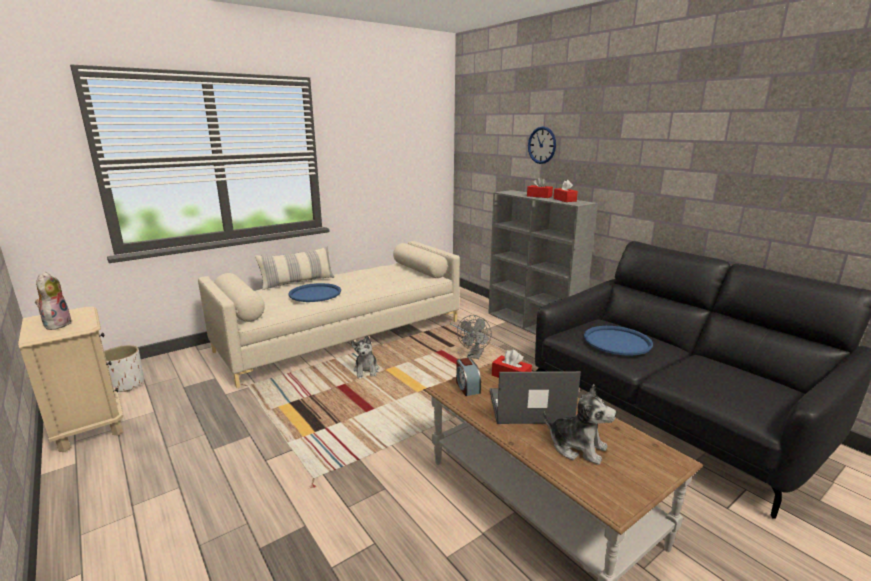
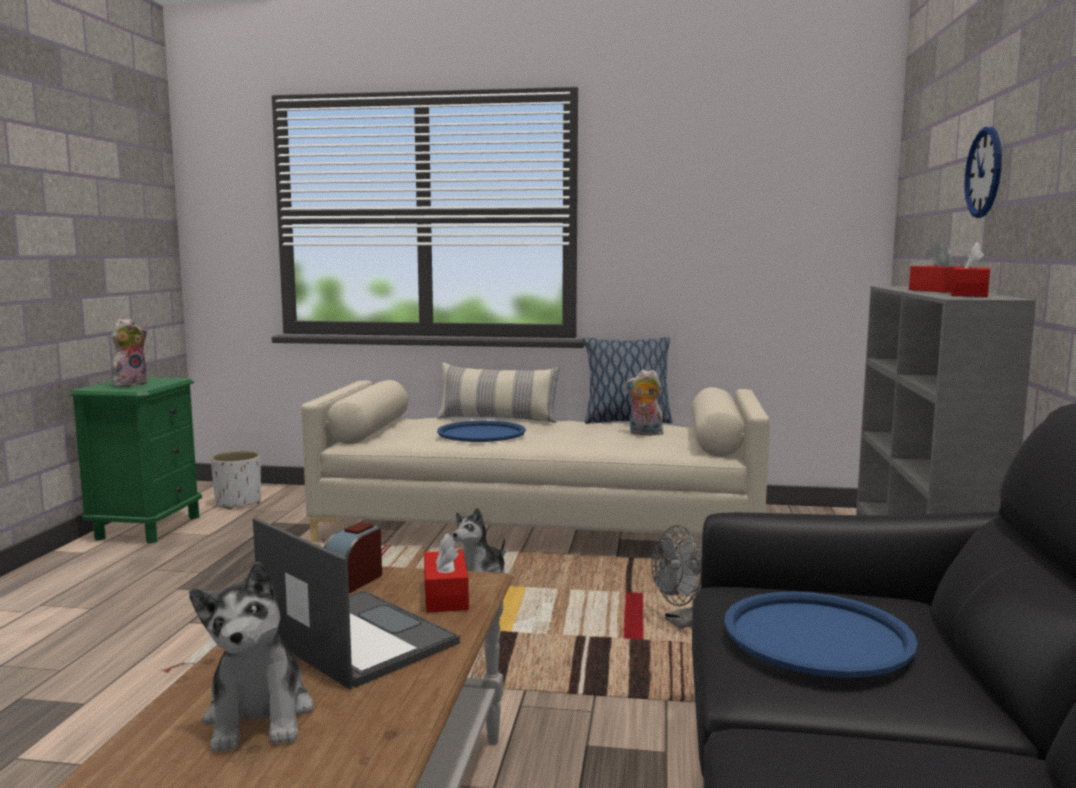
camera: 45 degrees right, 10 degrees down
(89, 426) = (148, 527): beige nightstand -> green nightstand
(361, 268) = (626, 421): none -> pillow
(385, 273) = (644, 434): none -> plush toy

